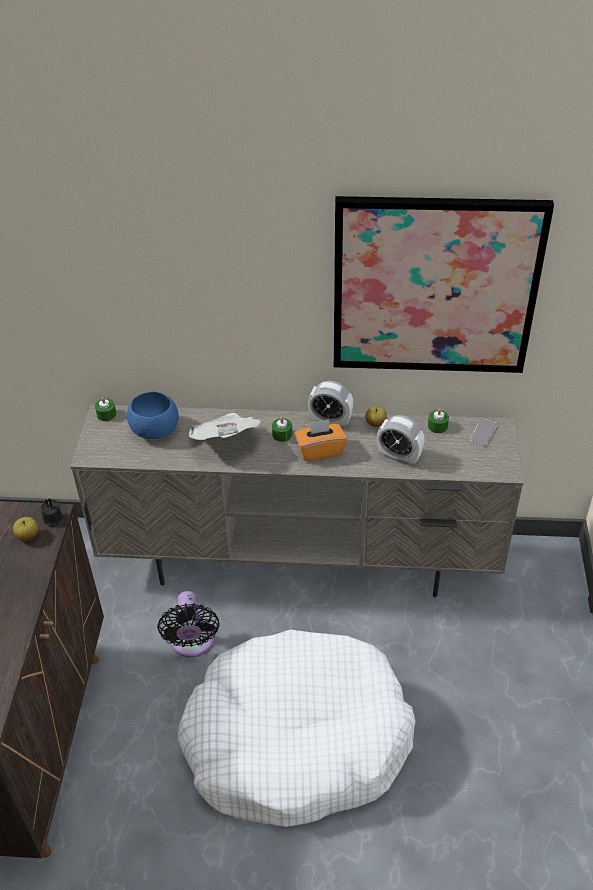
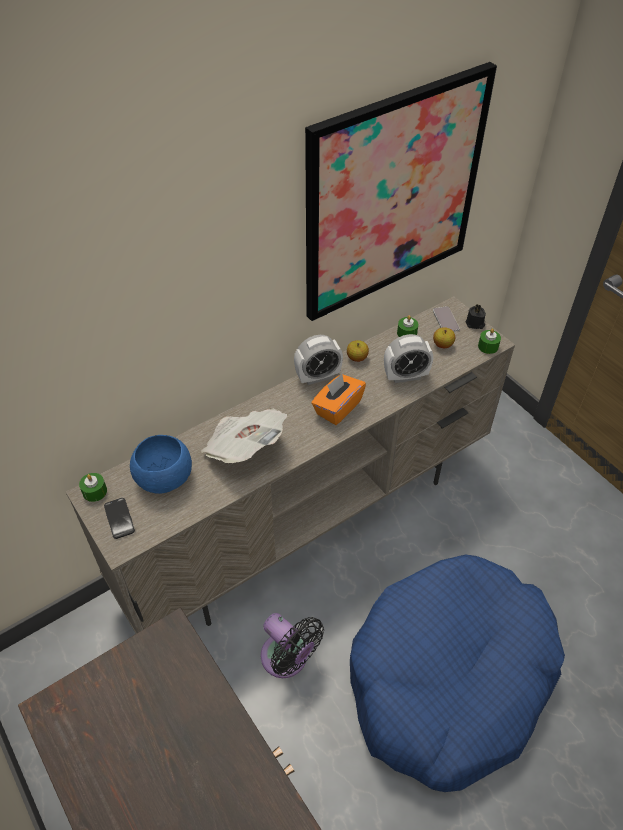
camera: 40 degrees left, 5 degrees up
(28, 536) = (168, 676): apple -> apple (442, 345)
(52, 519) = (176, 639): black candle -> black candle (475, 324)
(104, 439) = (119, 518): none -> phone
(282, 434) = (289, 412): green candle -> green candle (488, 346)
(296, 740) = (449, 678): white dog bed -> blue dog bed

